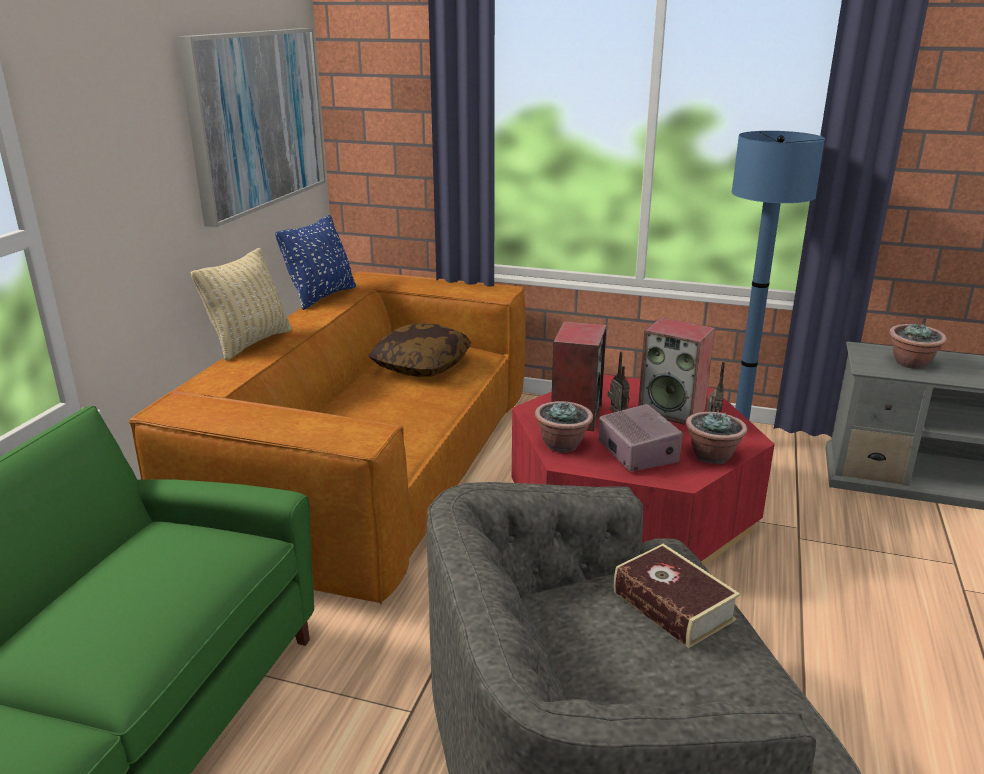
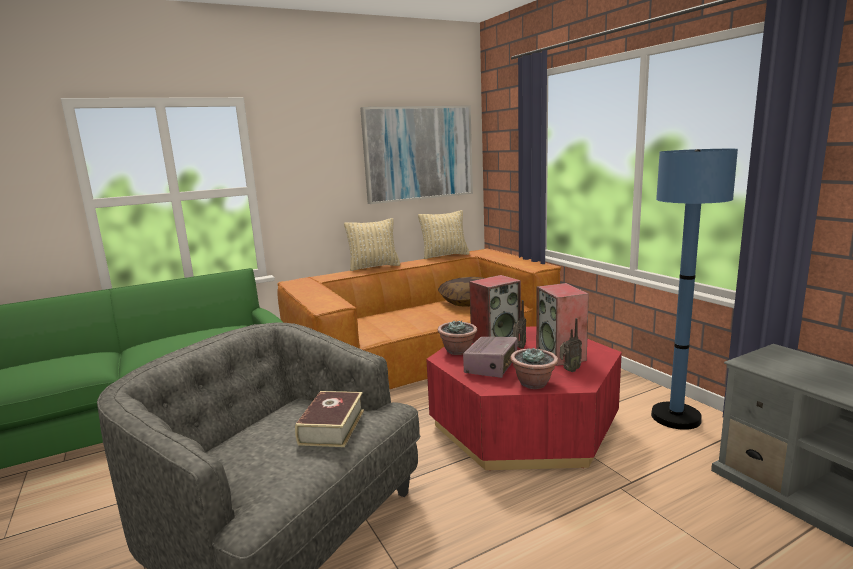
camera: 45 degrees right, 10 degrees down
(321, 296) = (444, 255): blue pillow -> beige pillow
(911, 363) = (806, 371): potted plant -> none

